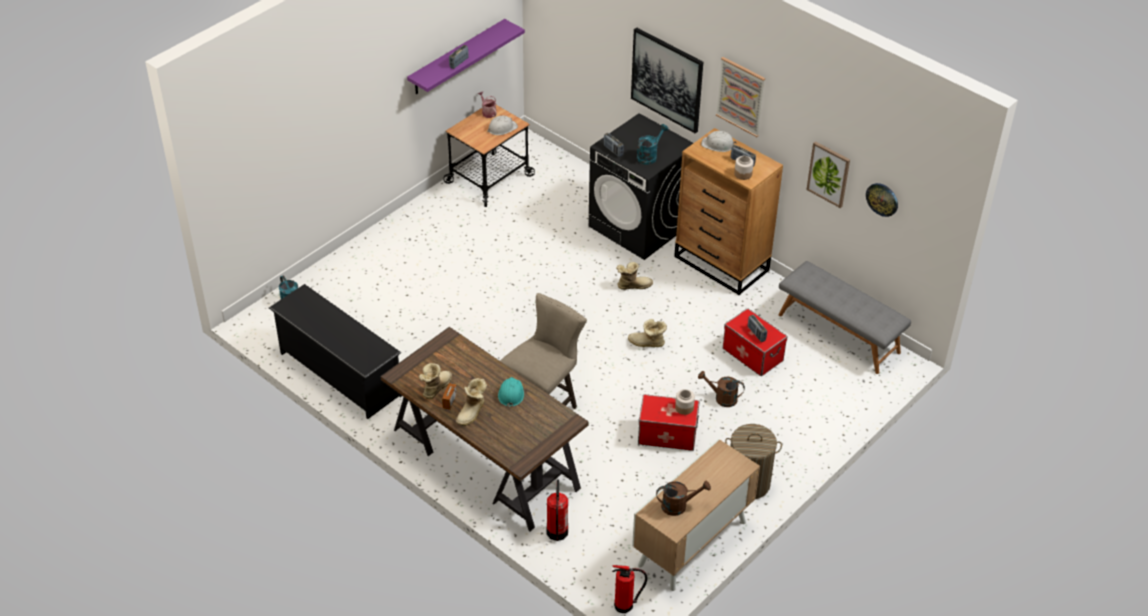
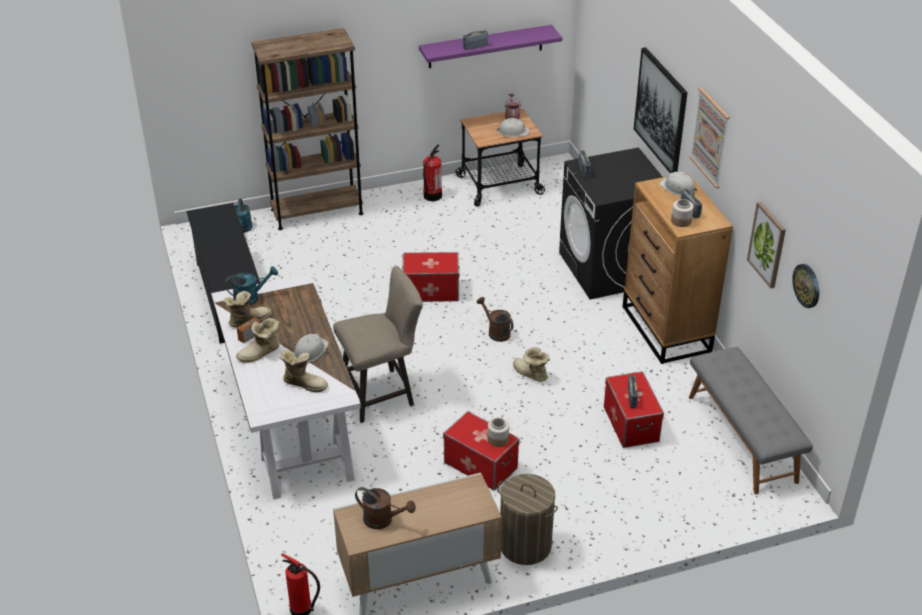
camera: 30 degrees right, 5 degrees down
(347, 262) = (317, 212): none -> brown bookcase
(485, 459) = (289, 418): brown desk -> white desk
(510, 300) = (431, 290): none -> storage box
(511, 394) = (310, 351): turquoise hard hat -> white hard hat
(557, 532) = (297, 511): fire extinguisher -> fire extinguisher (432, 196)
(633, 285) = (560, 318): boot -> boot (304, 383)
(649, 156) = (616, 185): turquoise watering can -> turquoise watering can (251, 298)
(721, 398) = (564, 453): brown watering can -> brown watering can (496, 332)

